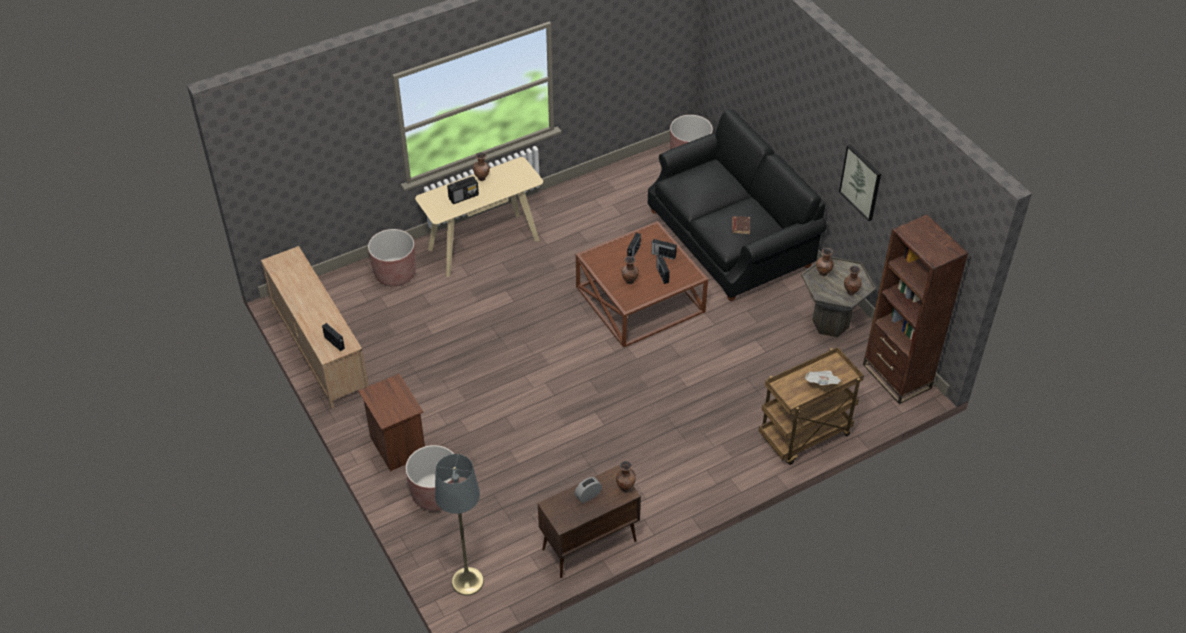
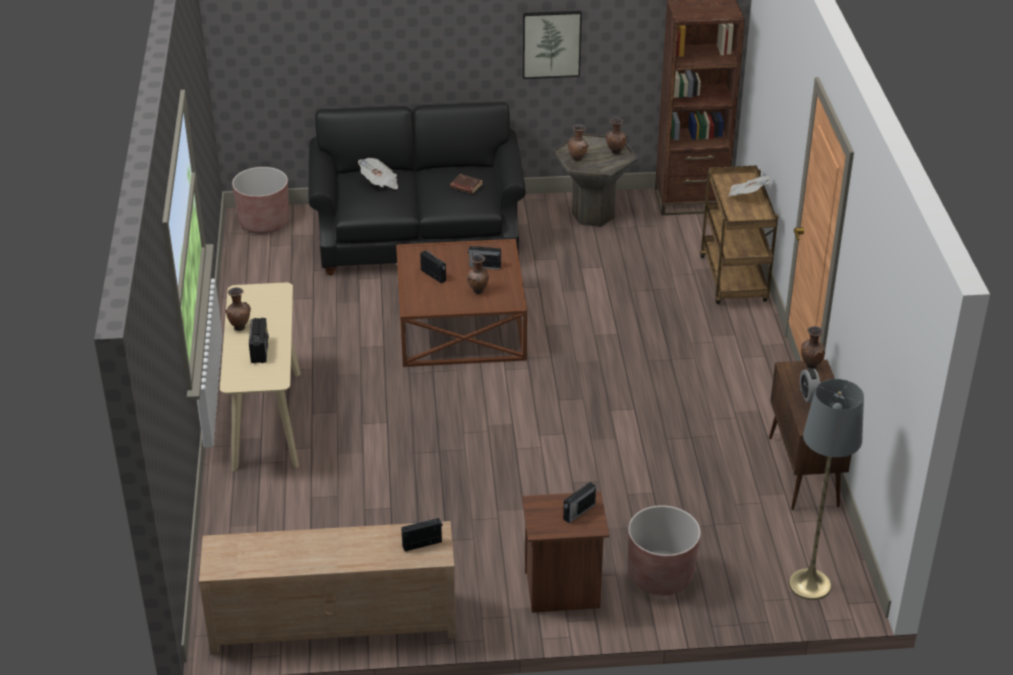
camera: 65 degrees left, 10 degrees down
(395, 274) = (252, 512): brown planter -> none
(663, 254) = (454, 256): radio -> radio (578, 512)
(712, 182) = (380, 183): none -> newspaper

